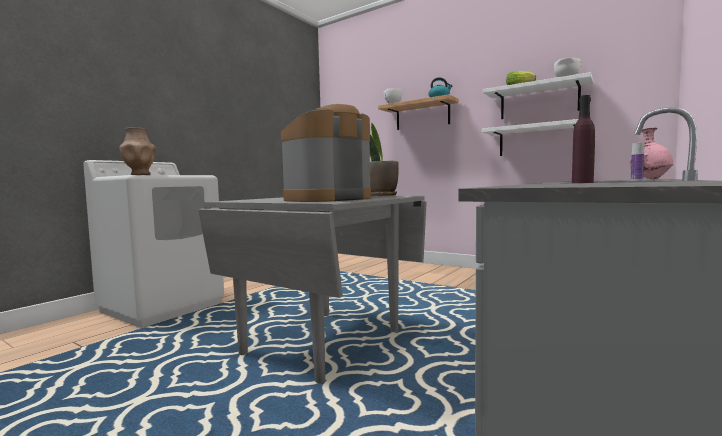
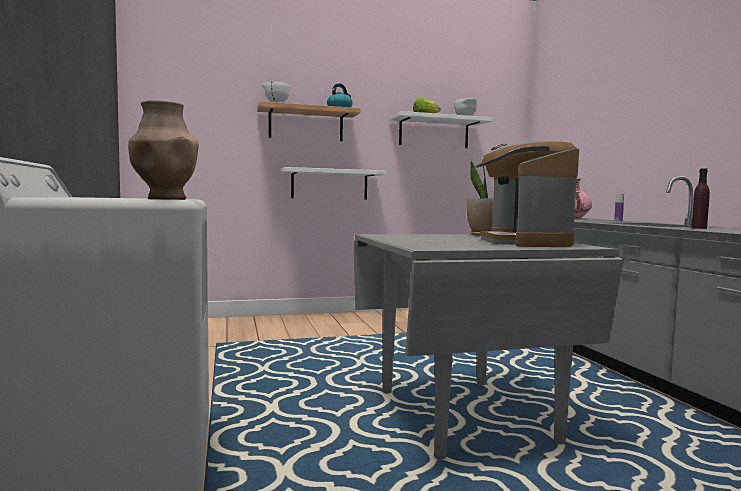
camera: 50 degrees left, 0 degrees up
(537, 140) = (432, 172): white shelf -> white shelf (329, 184)

